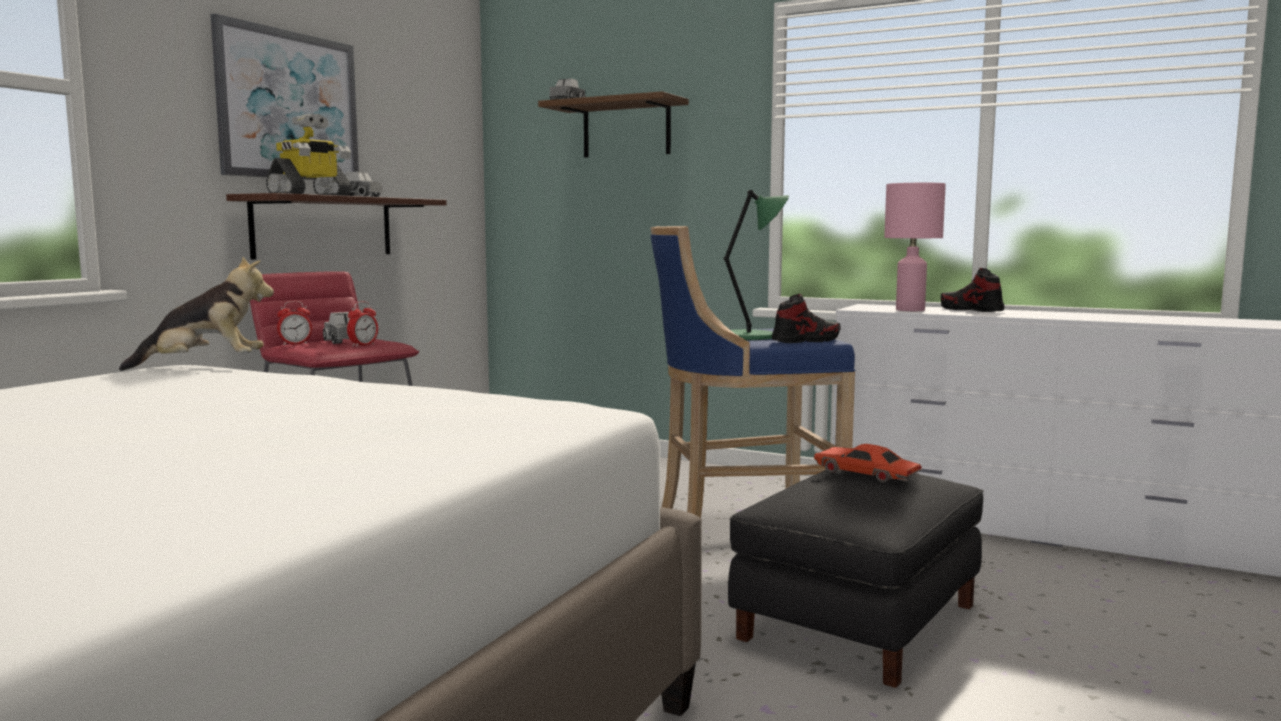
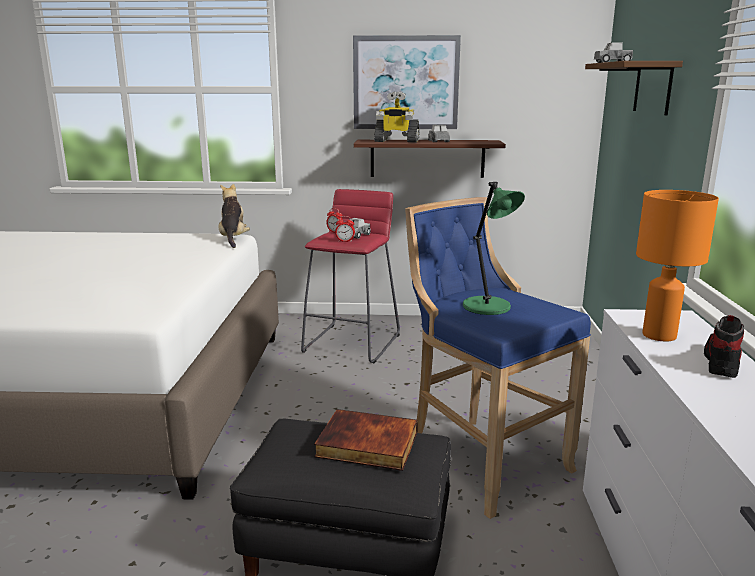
camera: 65 degrees right, 10 degrees up
(205, 367) = (233, 239): plush toy -> plush toy turned 150 degrees counterclockwise
(806, 340) = (488, 326): shoe -> none
(866, 474) = (366, 445): red toy car -> book
(910, 310) = (658, 335): pink table lamp -> orange table lamp

